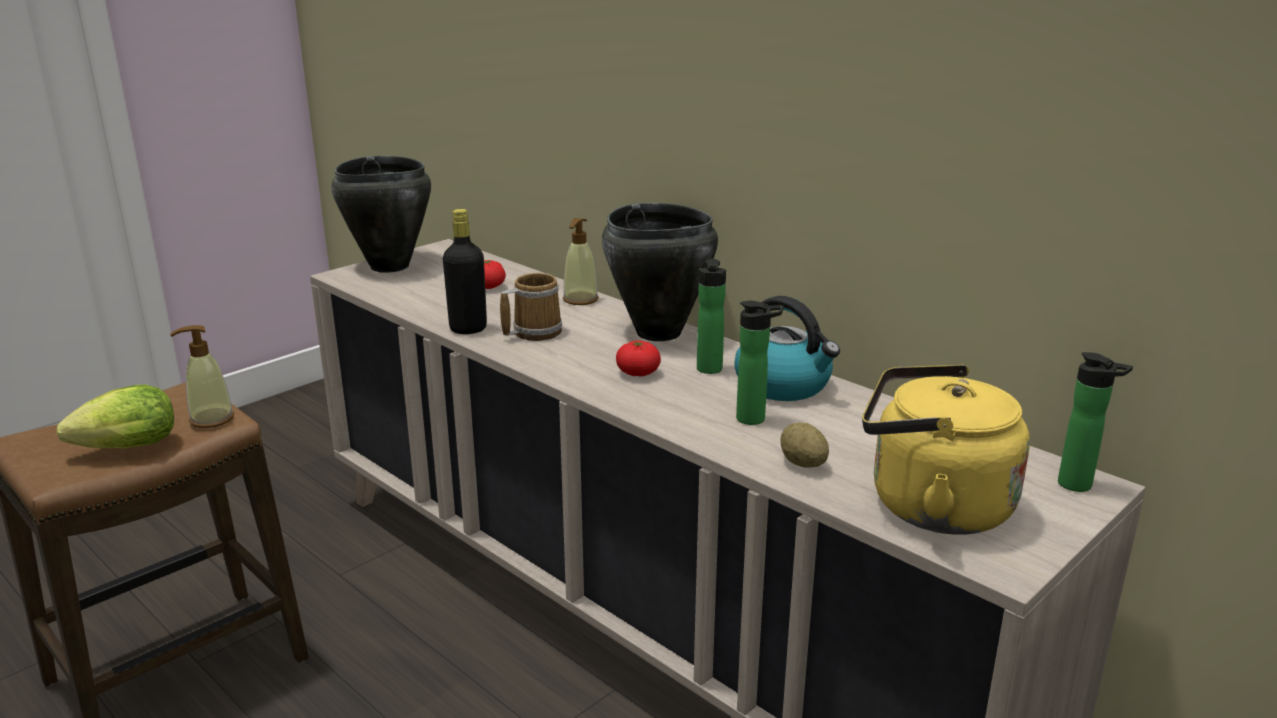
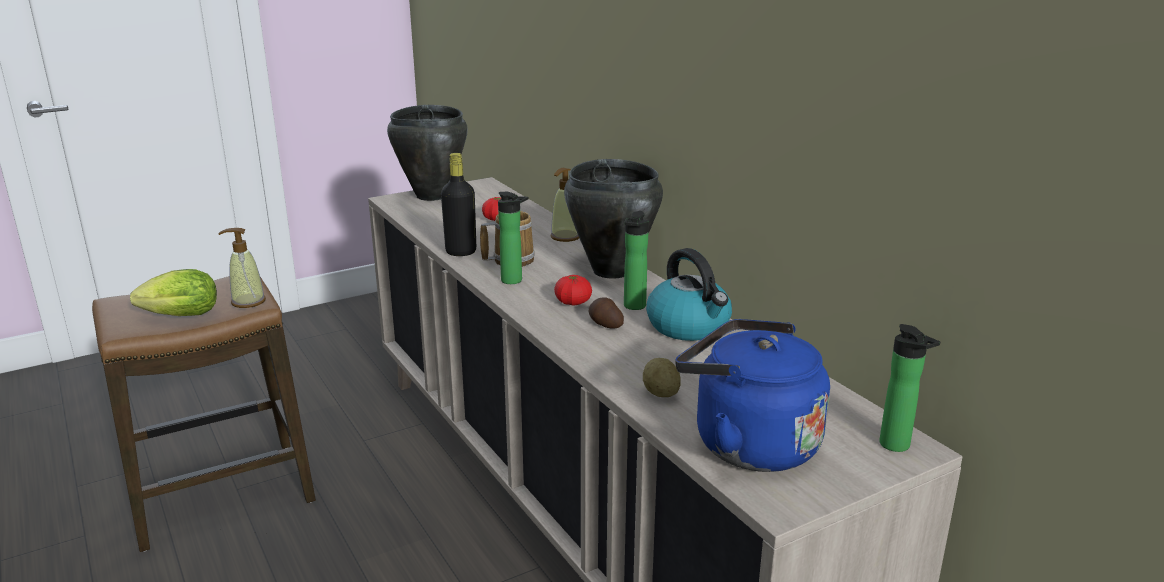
camera: 15 degrees right, 0 degrees up
(690, 394) = (605, 324): none -> potato
(755, 419) = (645, 352): bottle -> bottle (514, 281)
(930, 506) = (748, 443): yellow kettle -> blue kettle

